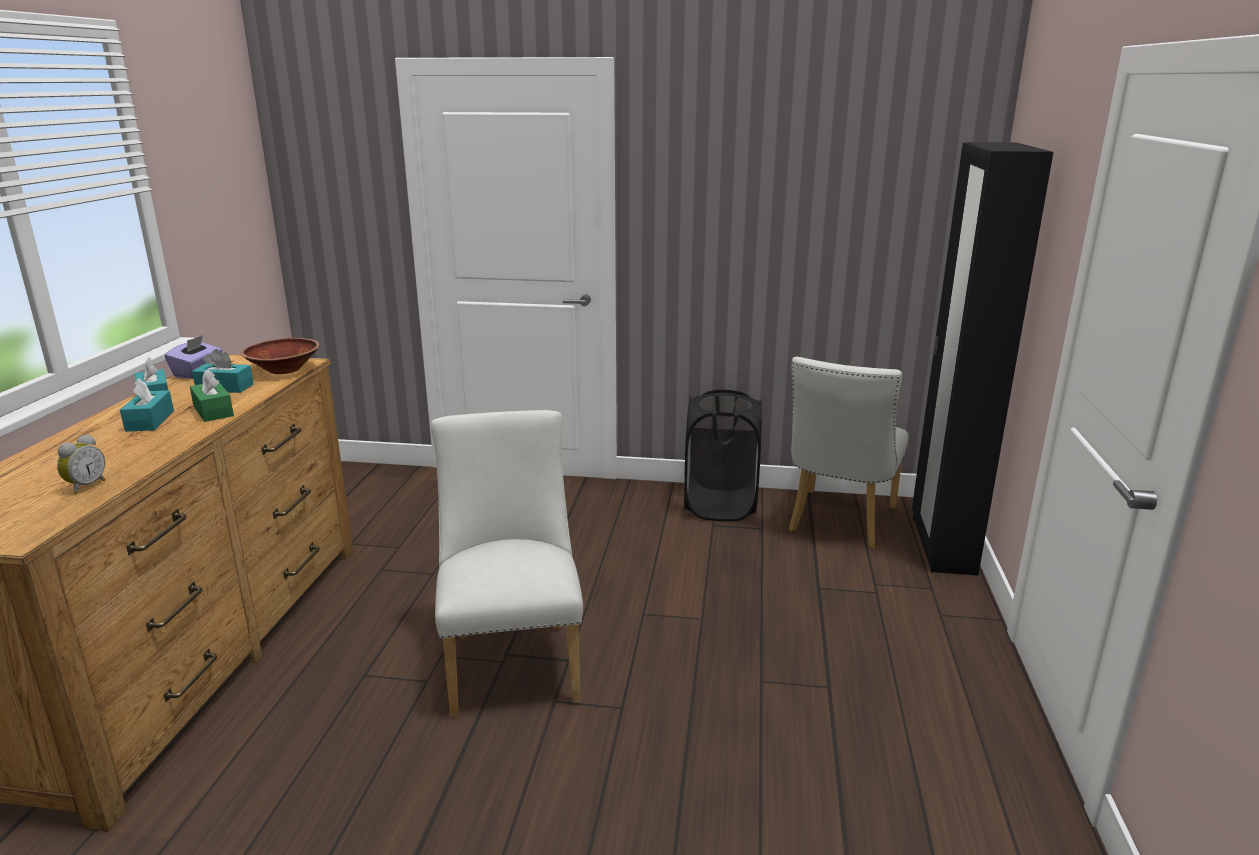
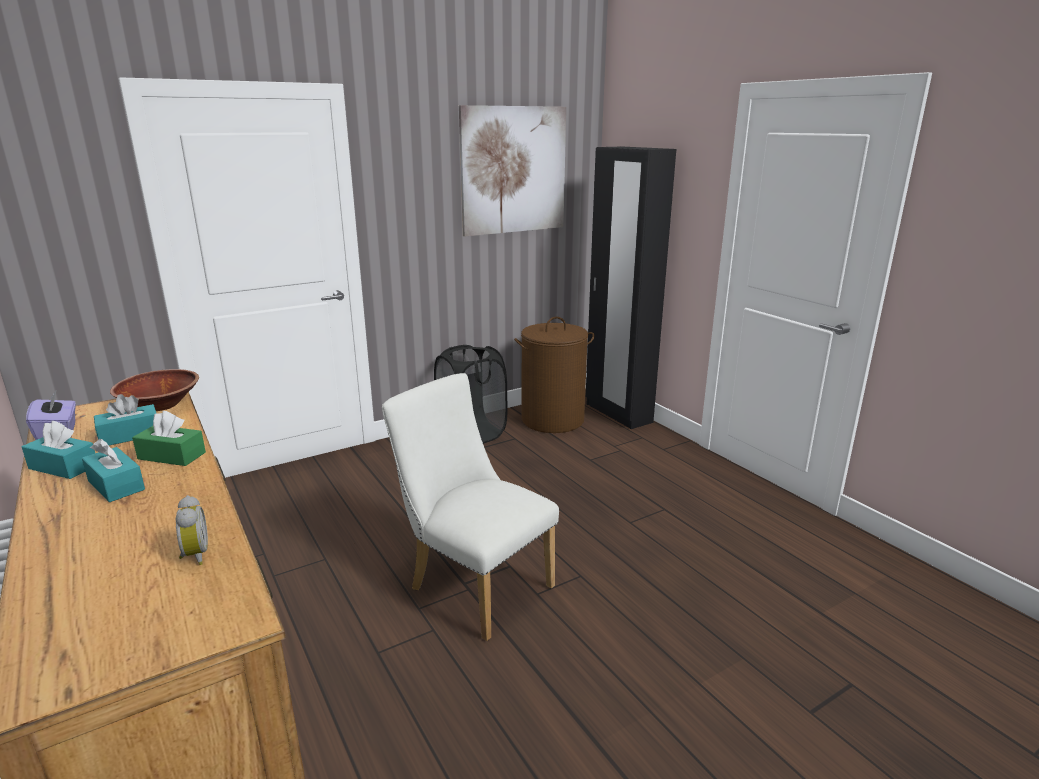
camera: 40 degrees left, 0 degrees up
(838, 523) = (552, 420): white chair -> brown laundry basket
(843, 169) = (513, 170): none -> picture

